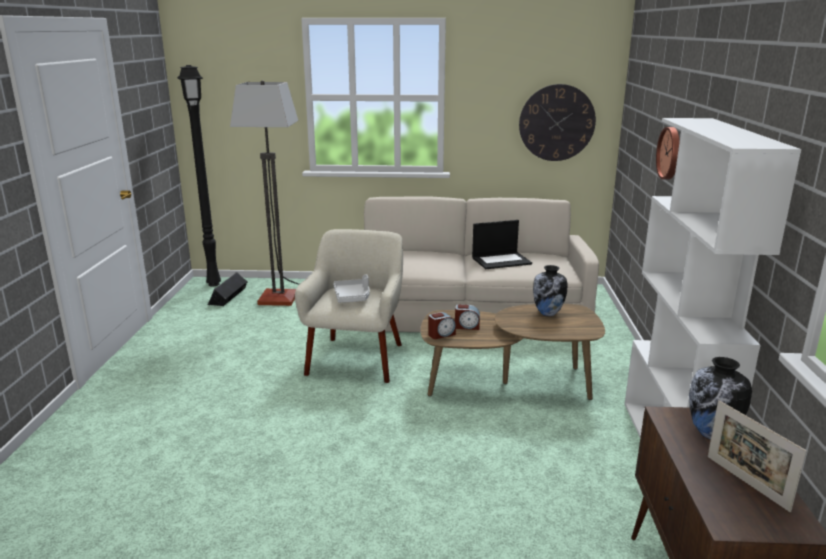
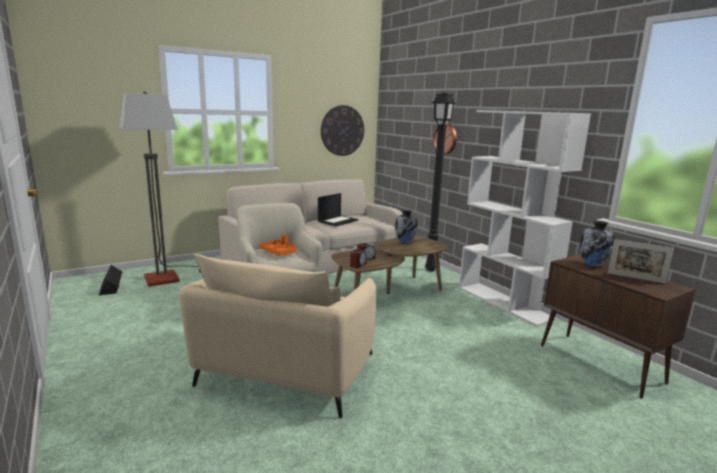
camera: 35 degrees left, 5 degrees down
(214, 284) = (84, 280): black floor lamp -> black floor lamp (430, 269)
(268, 446) = (286, 370): none -> beige armchair
(352, 297) = (279, 252): grey tray -> orange tray

